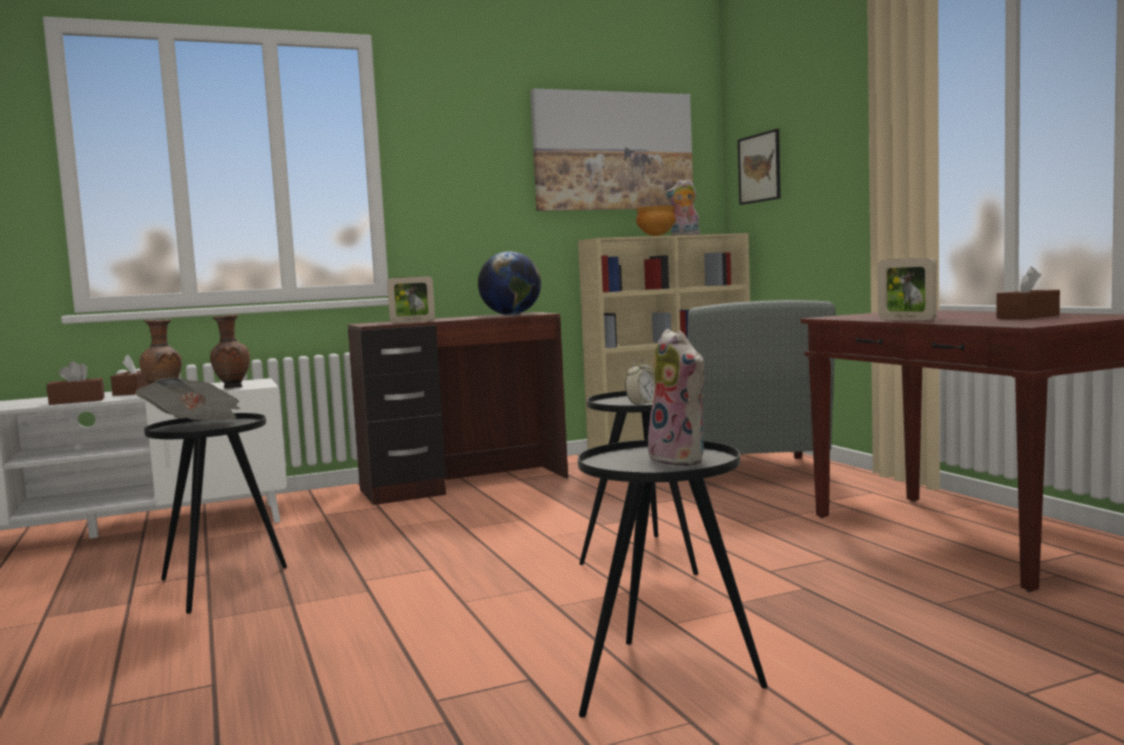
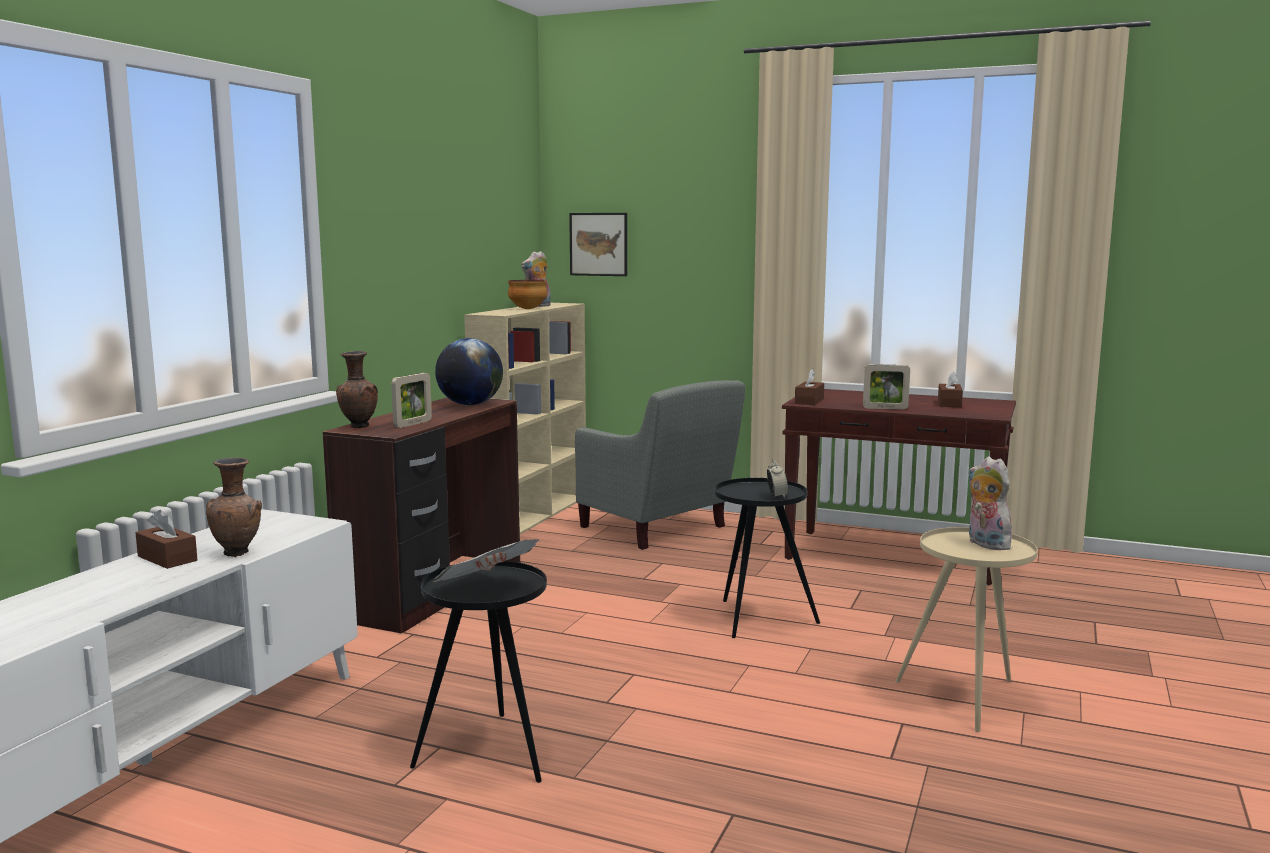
camera: 45 degrees left, 5 degrees up
(77, 401) = (158, 585): brown tissue box -> brown tissue box (809, 401)
(232, 387) = (295, 531): brown vase -> brown vase (358, 427)
(613, 151) = (480, 220): picture -> none
(666, 683) = (967, 697): black side table -> beige side table
(682, 460) = (985, 544): plush toy -> plush toy turned 135 degrees counterclockwise

